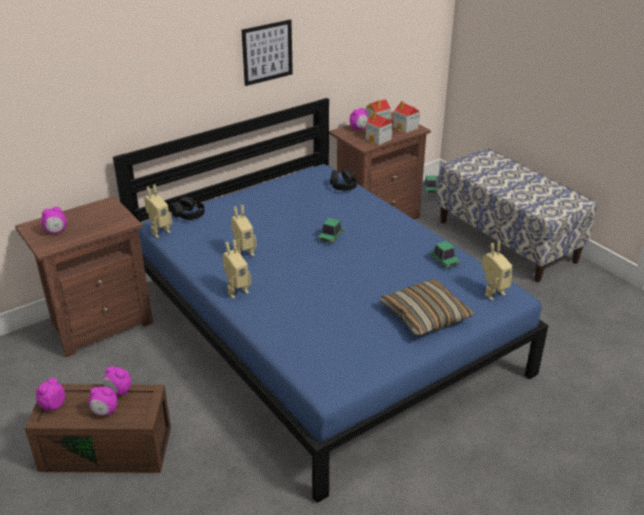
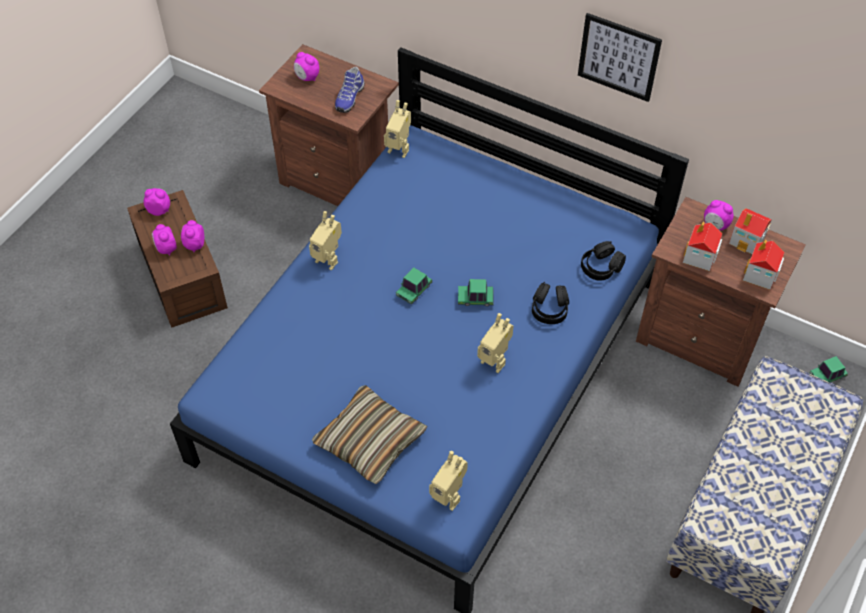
camera: 65 degrees right, 20 degrees up
(103, 219) = (349, 98): none -> shoe
(189, 215) = (446, 156): black headphones -> black headphones (549, 309)
(243, 254) = (398, 235): toy robot -> toy robot (495, 360)
(444, 261) = (491, 427): toy car -> toy car (414, 290)

